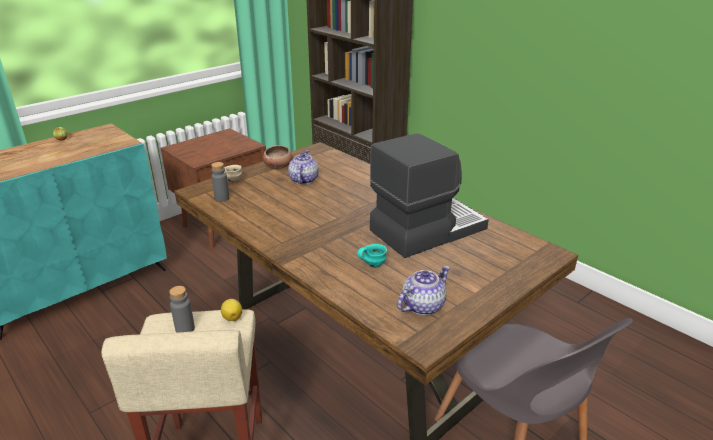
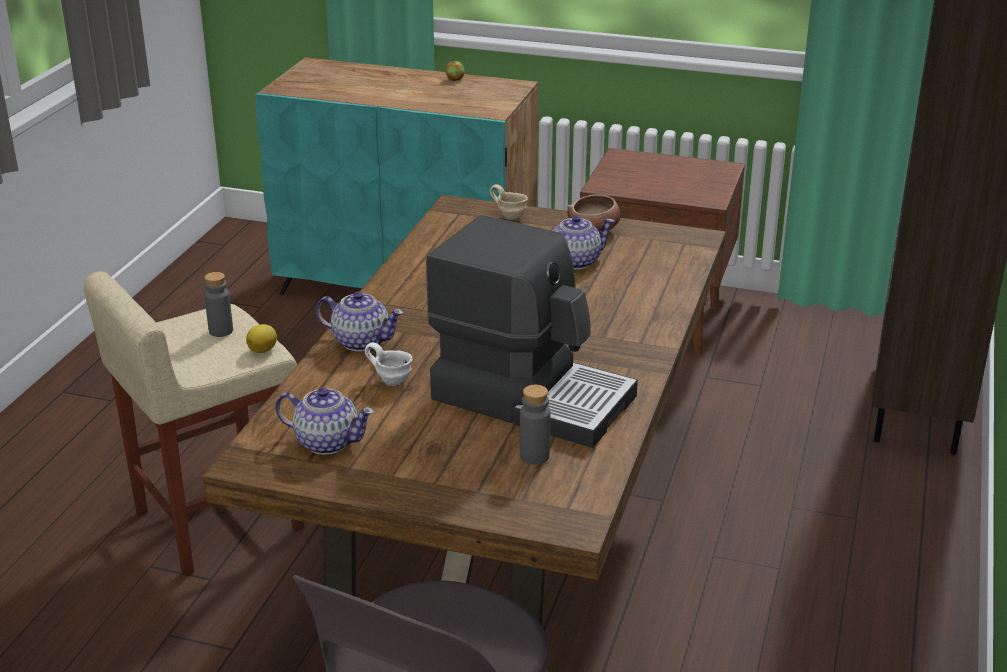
camera: 60 degrees right, 0 degrees up
(222, 198) = (454, 229): grey bottle -> grey bottle (534, 456)
(316, 263) = (360, 341): none -> teapot
(371, 265) = (391, 380): turquoise mug -> white mug

